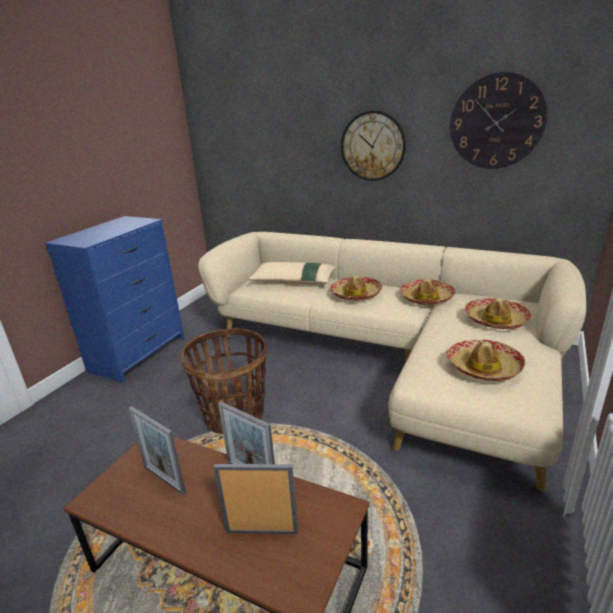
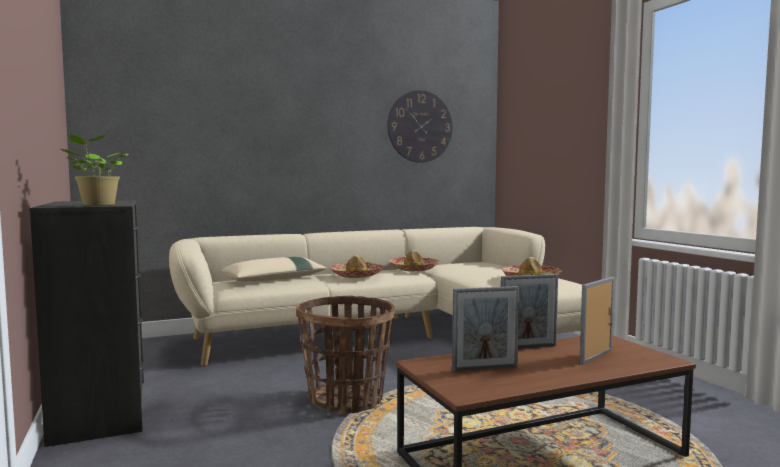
camera: 50 degrees left, 20 degrees down
(83, 240) = (97, 205): none -> potted plant
(138, 354) = (102, 410): blue dresser -> black dresser
(373, 146) = (321, 142): wall clock -> none
(495, 320) = (485, 266): hat -> none

